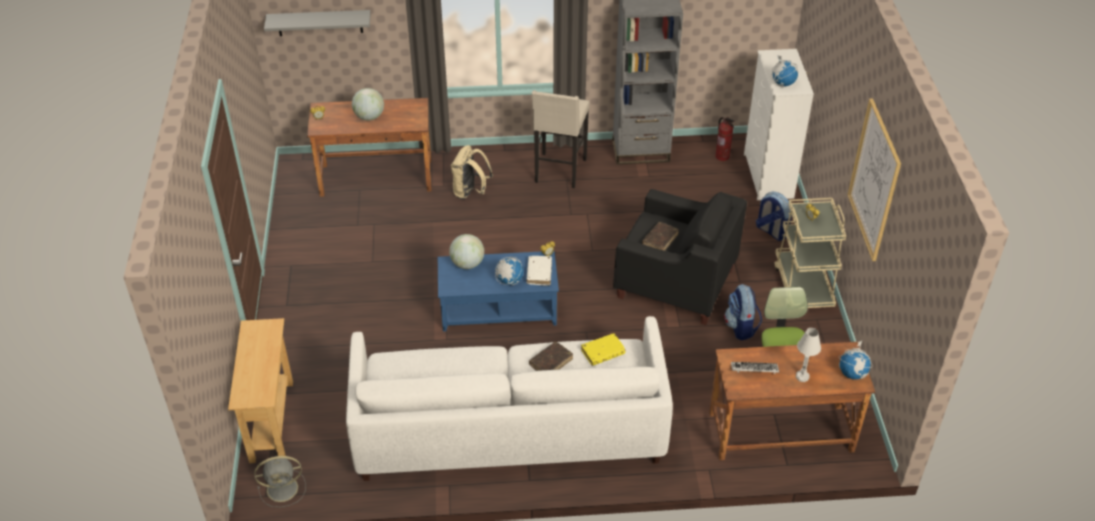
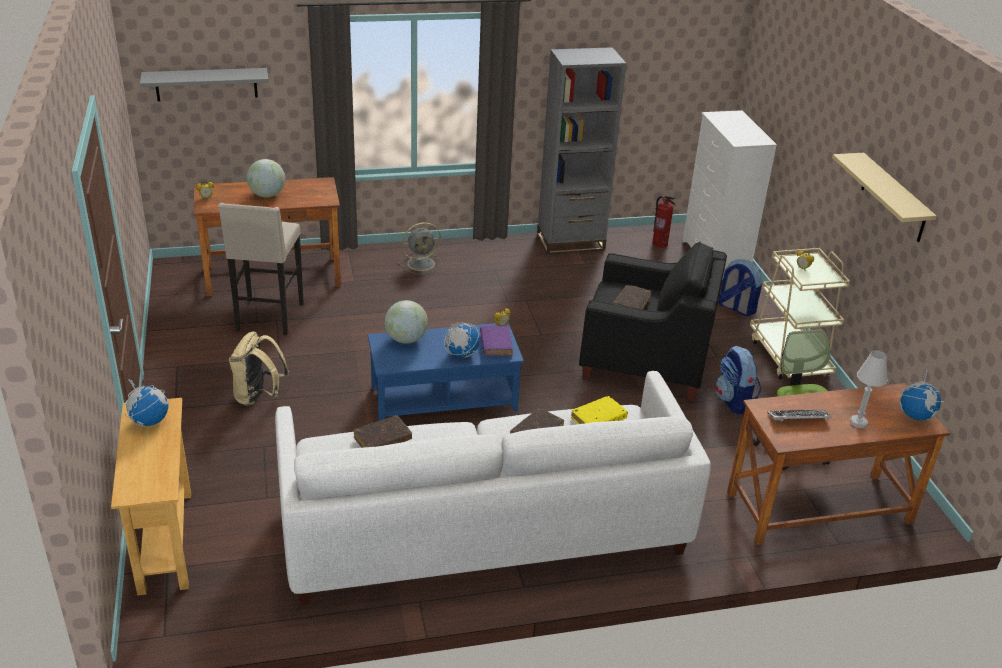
camera: 10 degrees left, 10 degrees down
(284, 488) = (189, 624): grey fan -> grey fan (422, 263)
(431, 360) = (382, 439): none -> brown book
(470, 192) = (387, 285): beige backpack -> beige backpack (258, 397)
(539, 273) = (496, 345): white book -> purple book
(559, 172) = (485, 263): beige stool -> beige stool (268, 318)
(783, 83) = (740, 137): globe -> globe (149, 421)
(874, 180) = (894, 198): picture -> beige shelf

